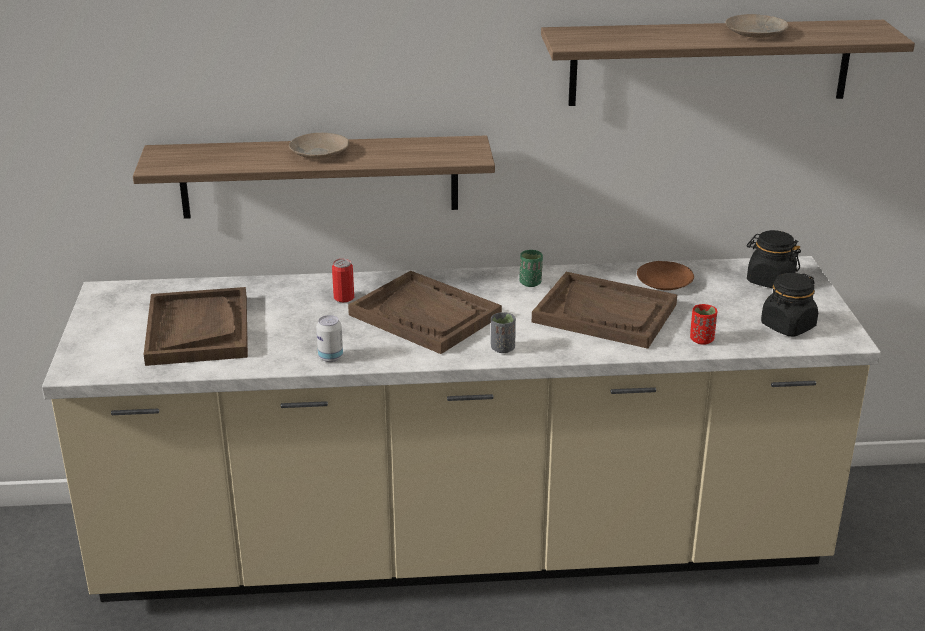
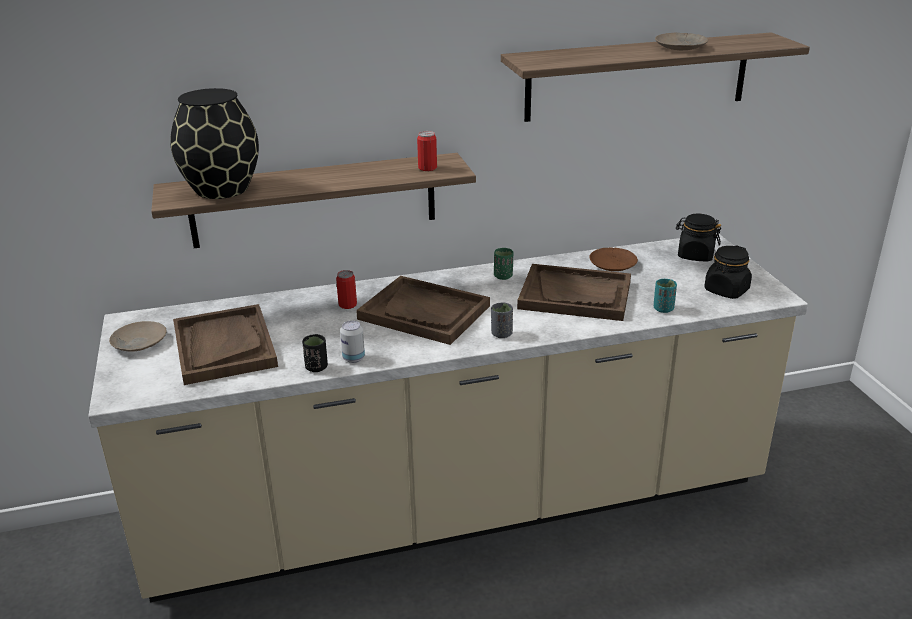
camera: 10 degrees left, 0 degrees up
(213, 158) = (222, 189): none -> black vase
(288, 363) = (316, 367): none -> black cup
(319, 153) = (317, 178): beige plate -> beige plate (139, 343)
(444, 151) = (427, 168): none -> can
(701, 340) = (663, 309): red cup -> turquoise cup

